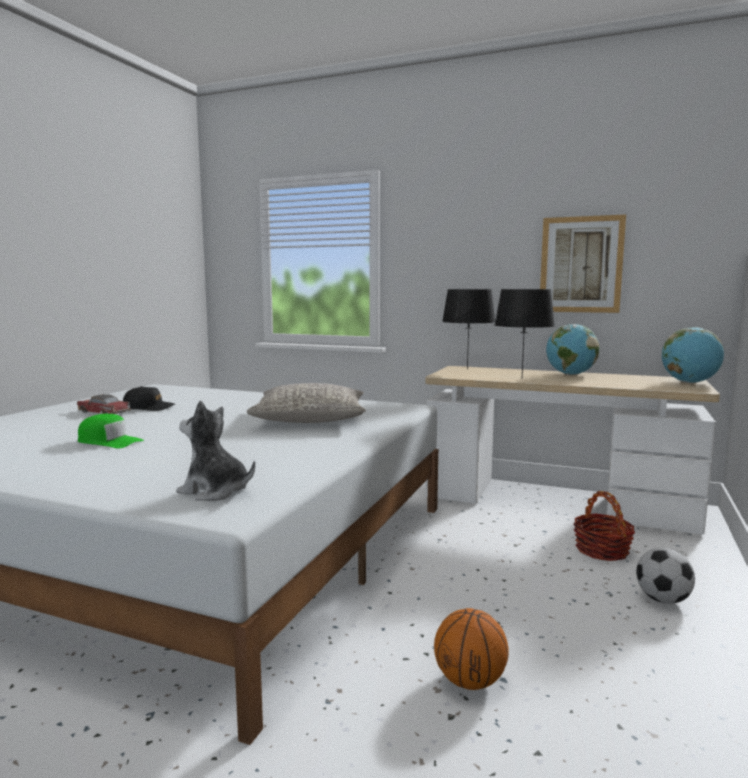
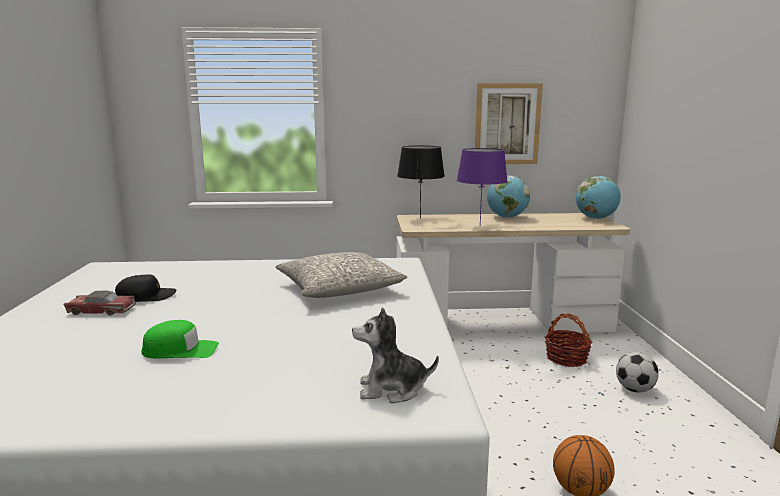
camera: 25 degrees left, 5 degrees up
(521, 378) = (479, 225): black table lamp -> purple table lamp

